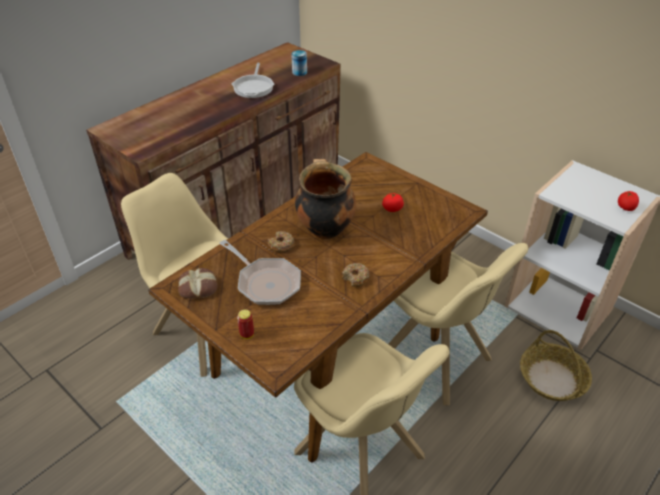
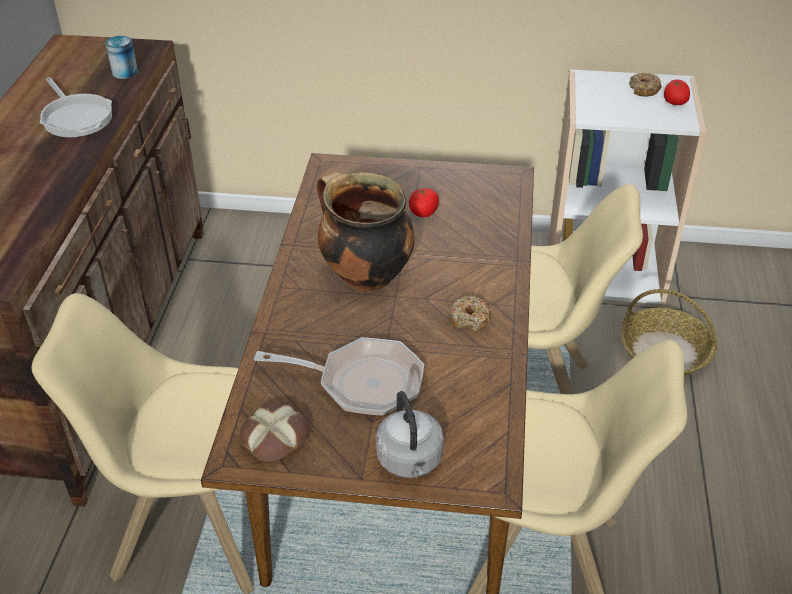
camera: 35 degrees left, 0 degrees up
(247, 334) = (410, 461): can -> grey kettle
(281, 245) = (331, 324): donut -> donut (644, 90)

